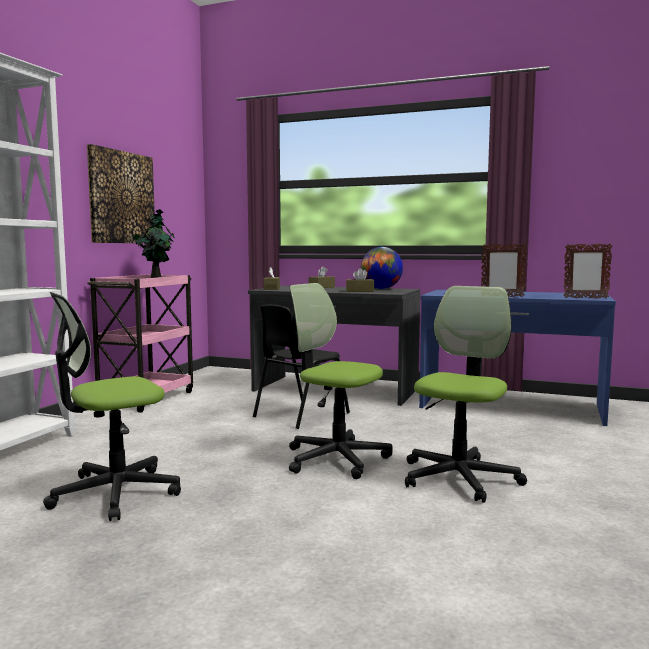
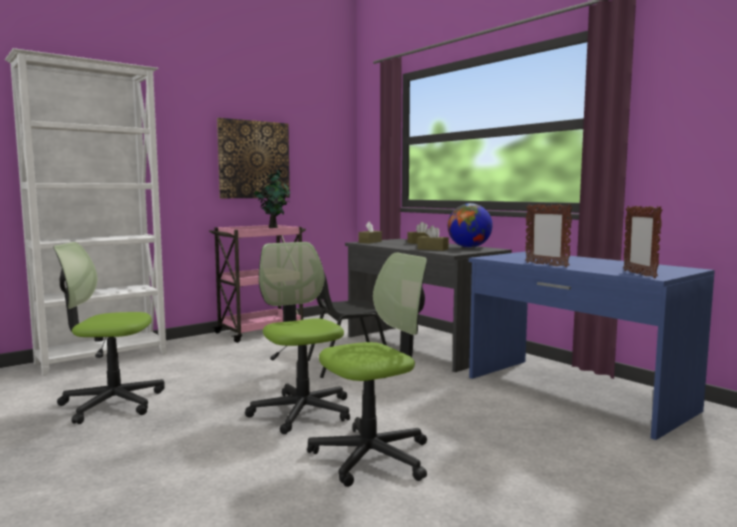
camera: 30 degrees right, 0 degrees up
(585, 298) = (639, 274): picture frame -> picture frame turned 45 degrees clockwise

